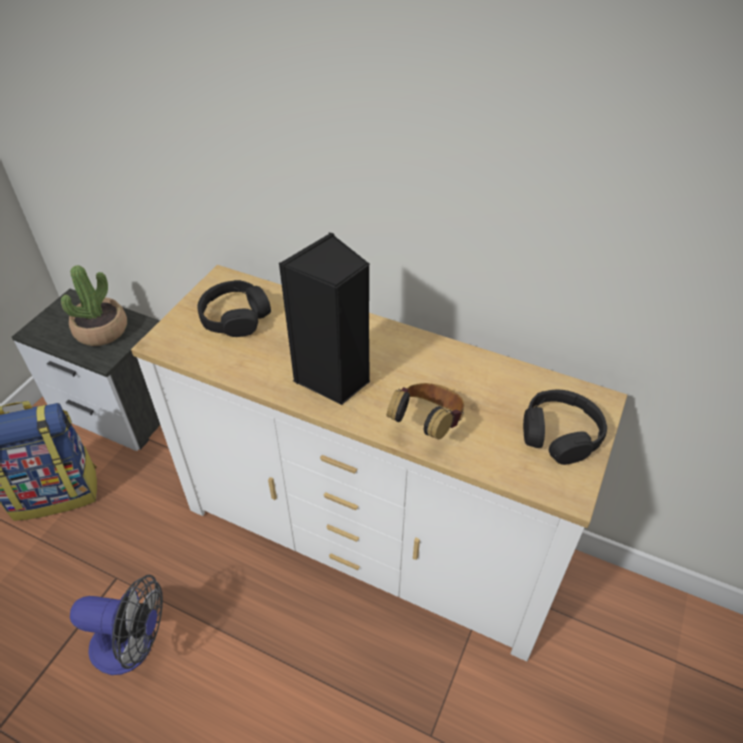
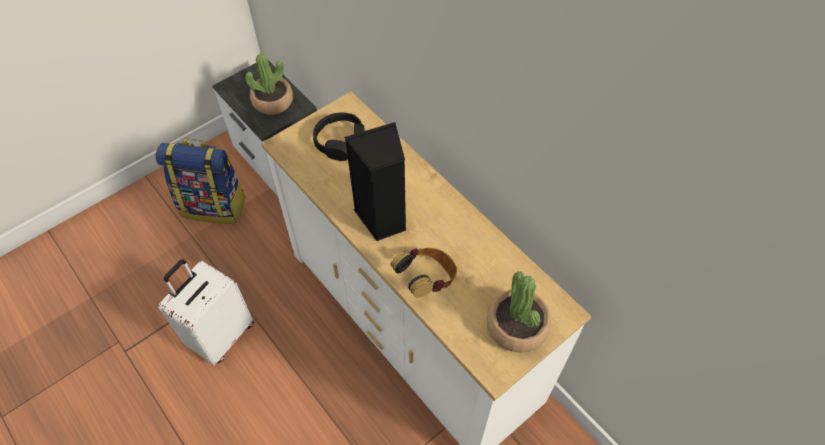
camera: 25 degrees right, 10 degrees up
(133, 646) = (220, 335): fan -> white suitcase
(560, 434) = (517, 326): black headphones -> potted plant

